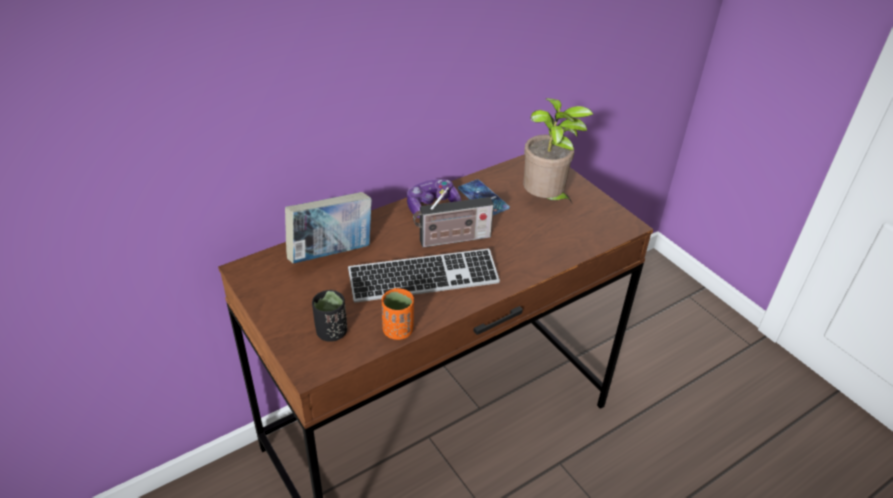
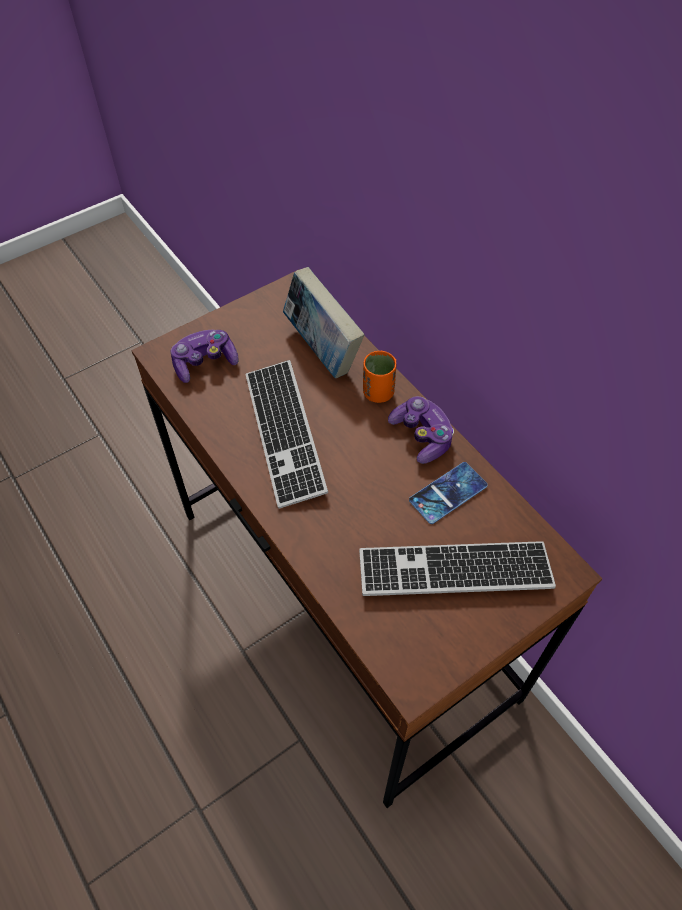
camera: 90 degrees right, 15 degrees up
(331, 332) = (205, 363): black cup -> game controller
(398, 330) = (204, 415): orange cup -> orange cup (378, 392)
(451, 240) = (356, 459): radio -> none
(545, 201) = (454, 571): potted plant -> keyboard

